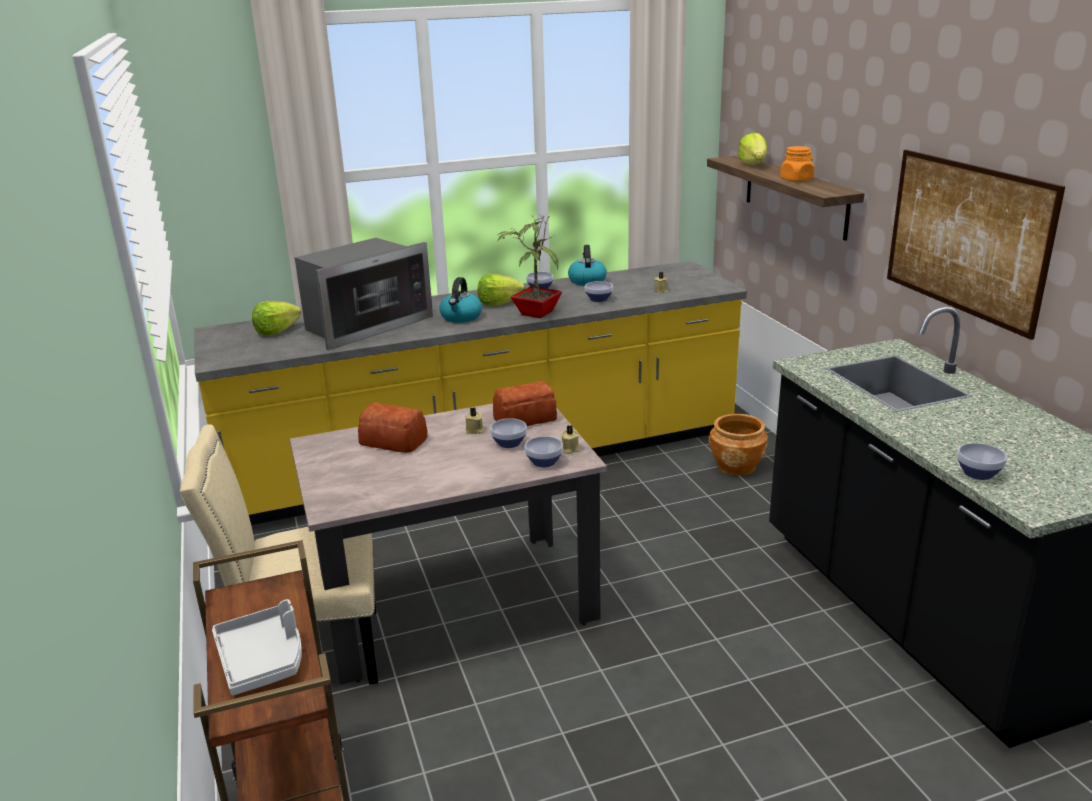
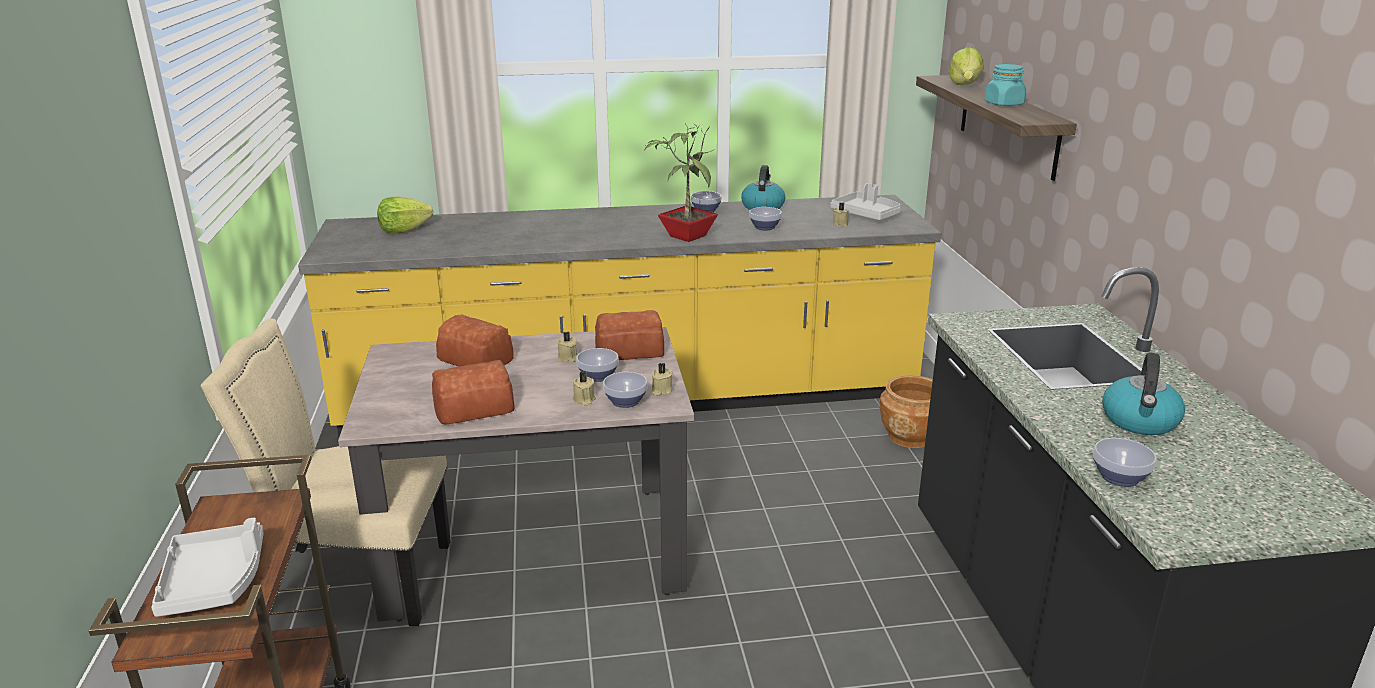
camera: 10 degrees right, 0 degrees up
(364, 325) = (497, 232): microwave -> none
(414, 483) = (472, 408): none -> bread
(461, 317) = (603, 233): kettle -> kettle (1140, 421)
(498, 303) = (652, 222): lettuce -> none
(507, 465) = (584, 400): none -> beige candle
(678, 280) = (866, 215): none -> grey tray
(796, 179) = (1004, 104): orange jar -> turquoise jar
(966, 238) = (1178, 184): picture -> none

